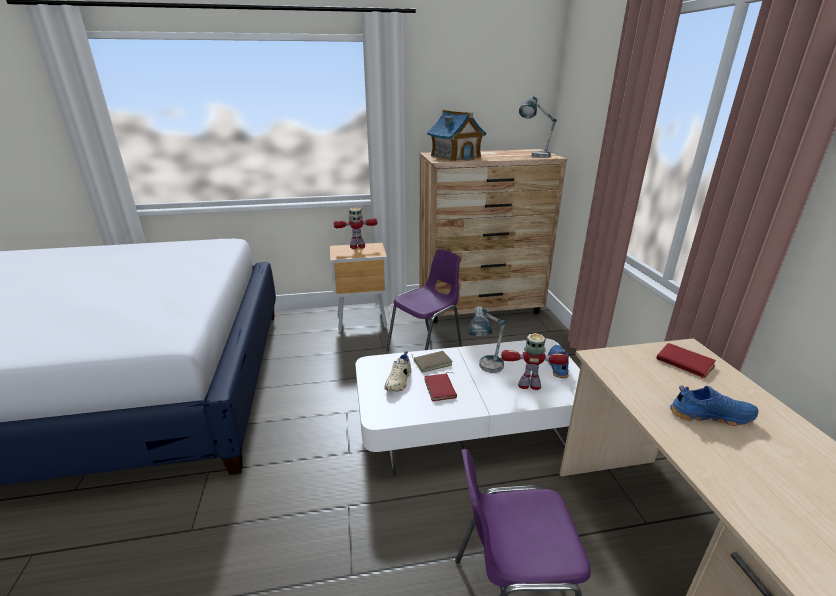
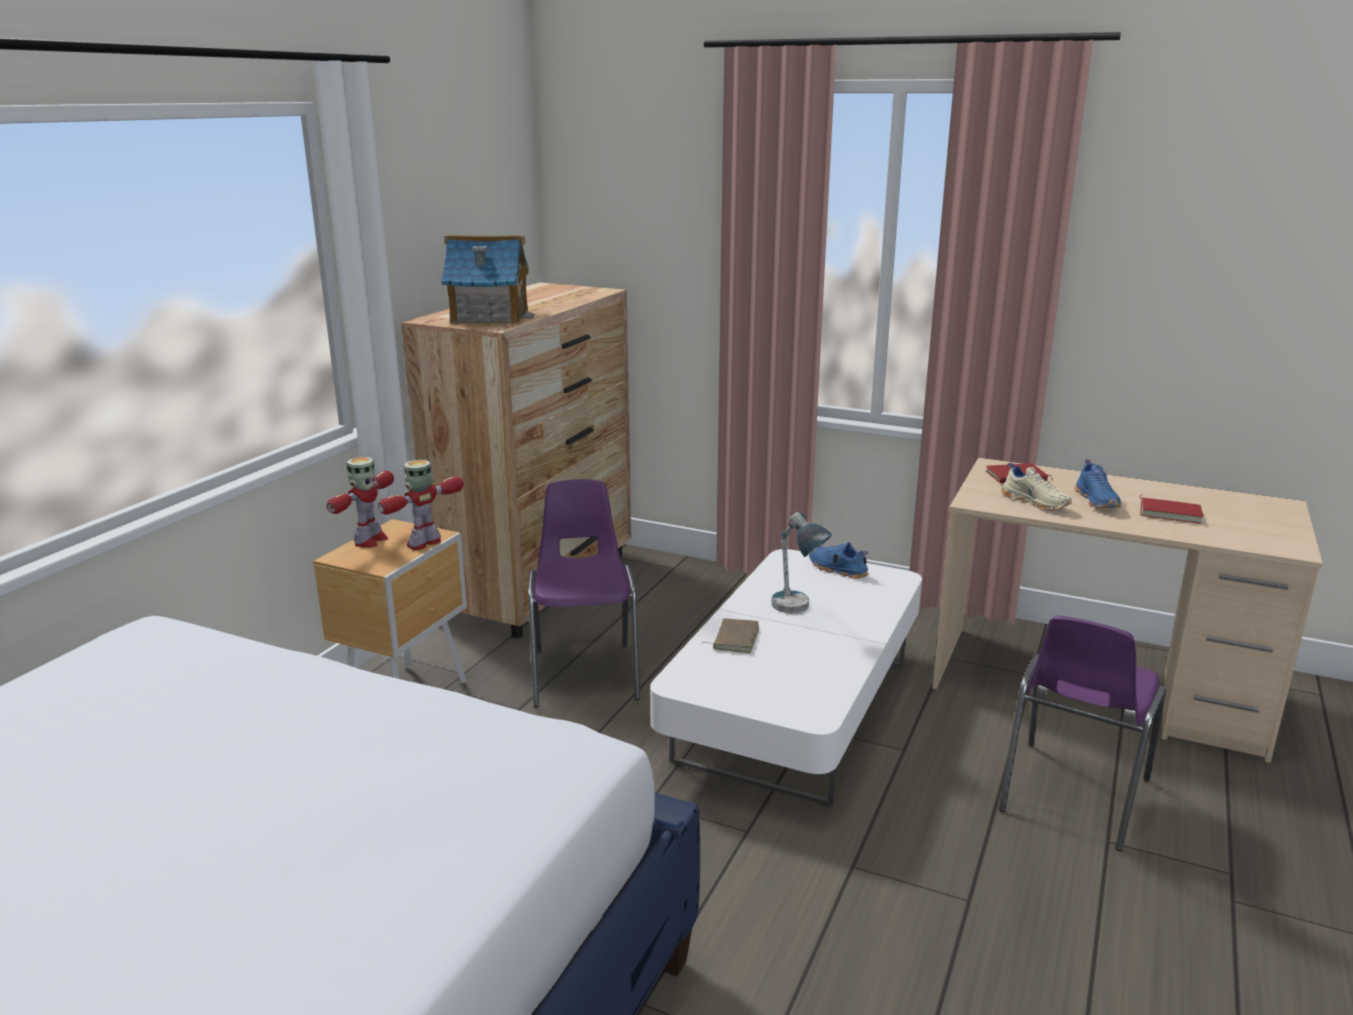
camera: 55 degrees left, 5 degrees down
(399, 381) = (750, 676): beige shoe -> beige shoe (1036, 502)
(441, 389) = (802, 653): red book -> red book (1170, 513)
(530, 385) = (856, 599): toy robot -> toy robot (424, 543)
(534, 157) = (585, 295): table lamp -> none
(709, 415) = (1098, 501): blue shoe -> blue shoe turned 135 degrees clockwise

